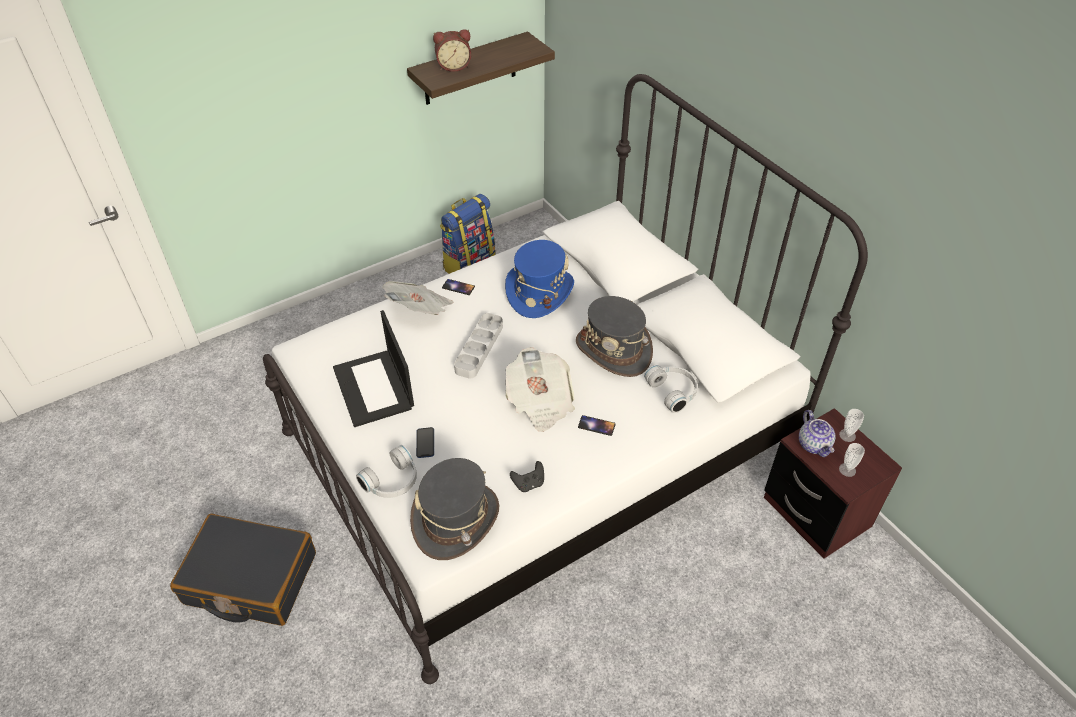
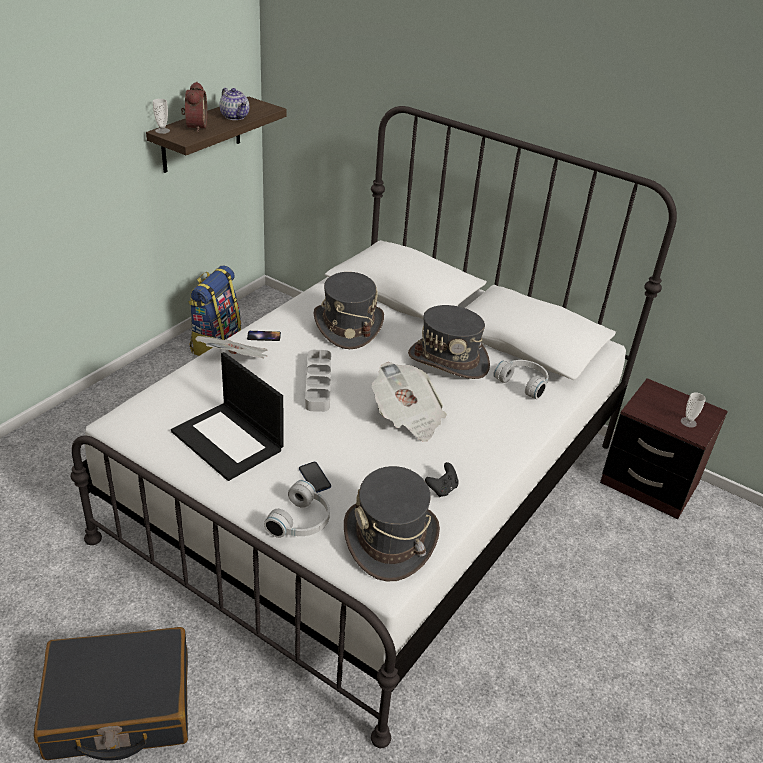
camera: 25 degrees left, 10 degrees down
(453, 66) = (194, 126): alarm clock -> alarm clock turned 60 degrees counterclockwise
(539, 292) = (347, 326): blue hat -> grey hat
(596, 425) = (473, 425): phone -> none
(814, 445) = (650, 409): teapot -> teapot (235, 117)
(847, 435) = (671, 396): cup -> cup (162, 130)

